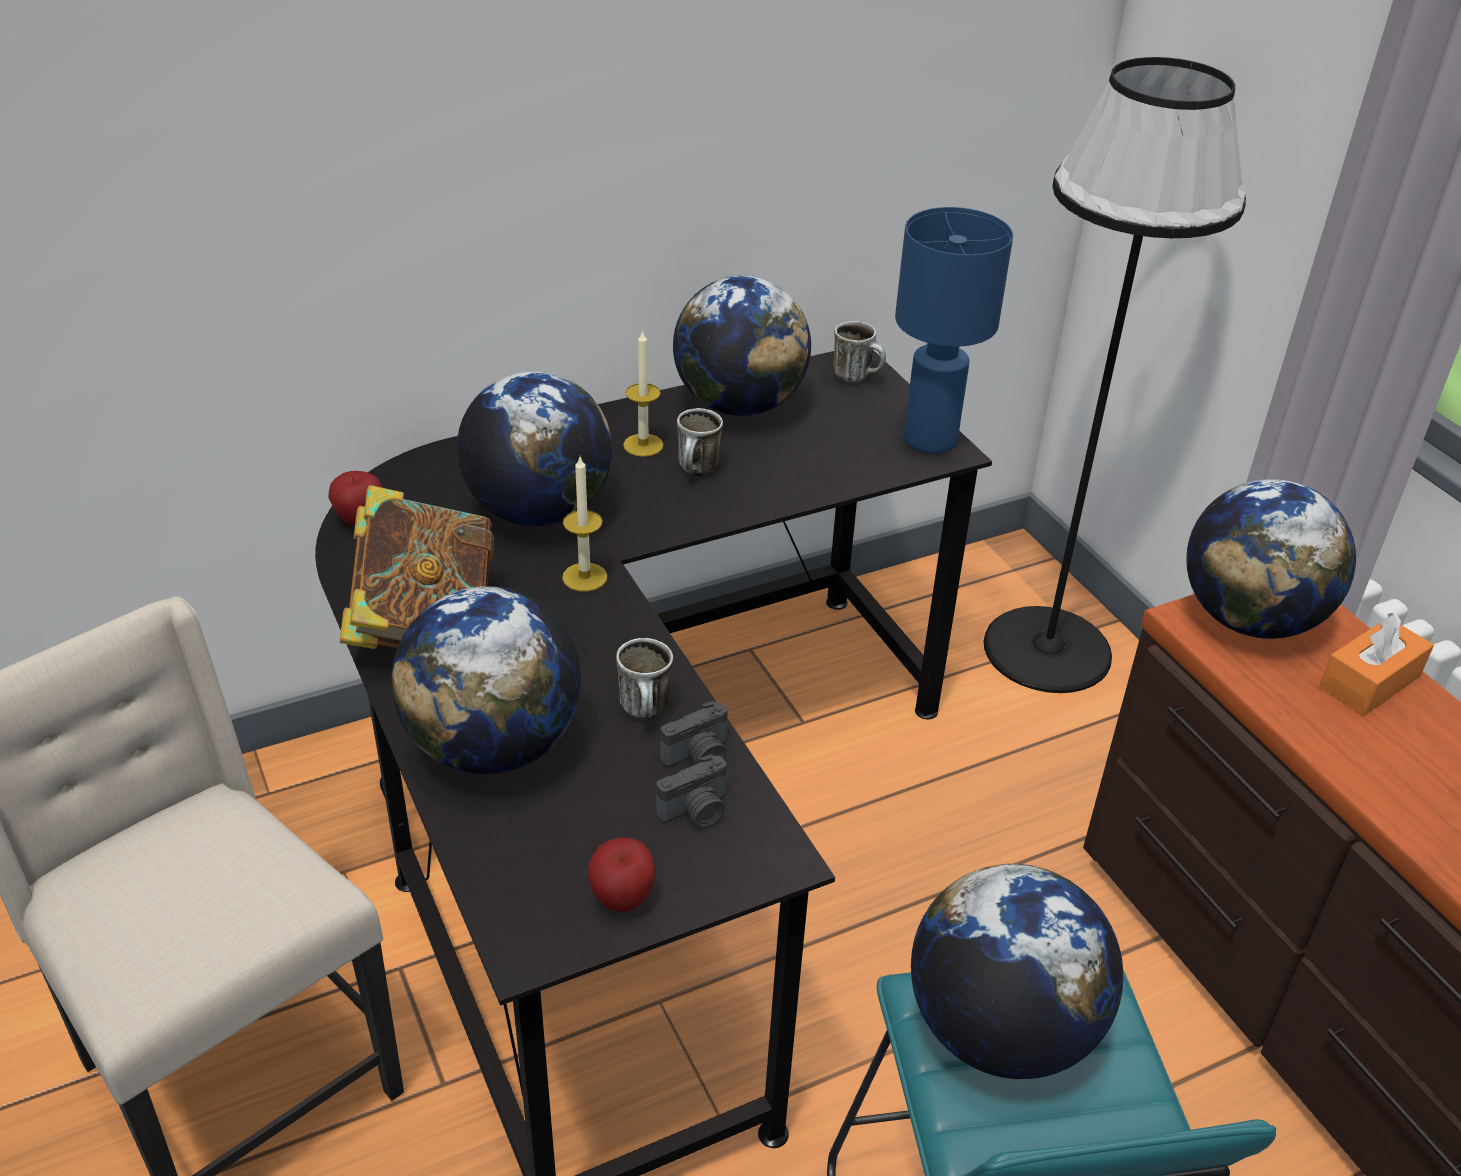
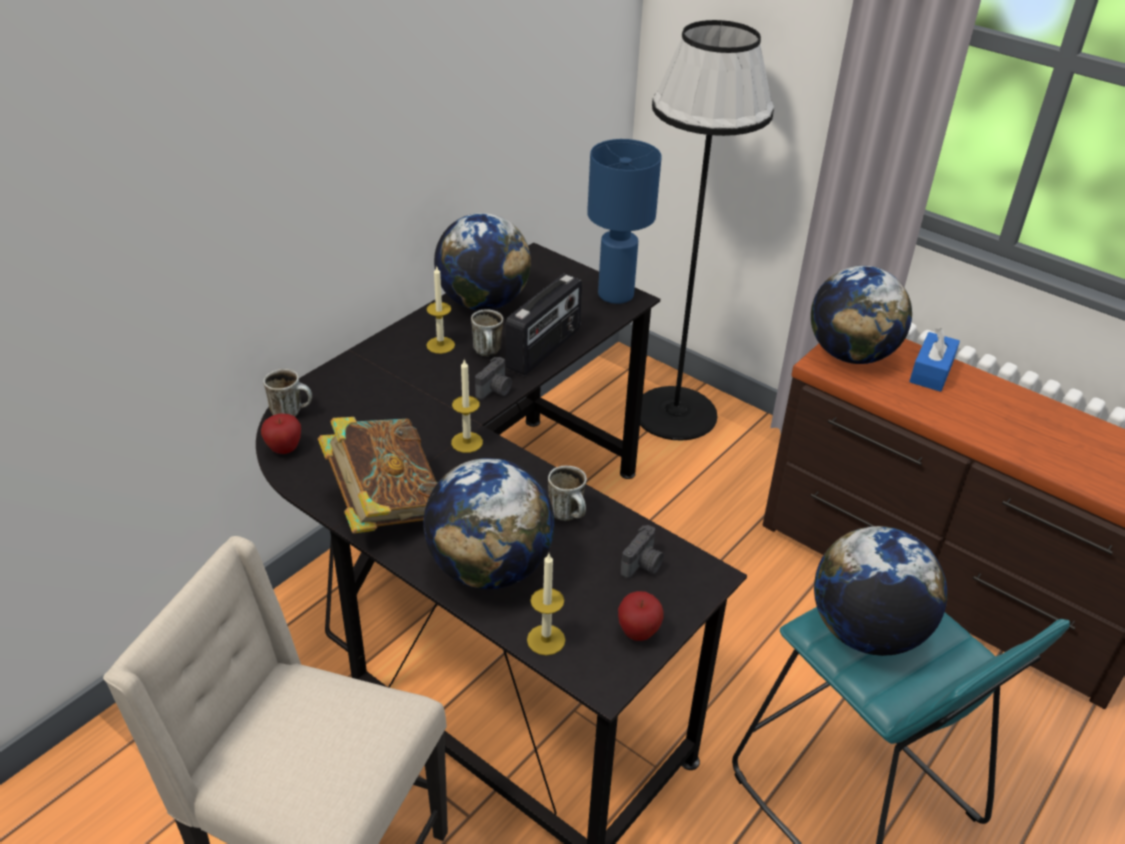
camera: 25 degrees left, 0 degrees up
(495, 863) = (546, 640): none -> candle
(538, 511) = (403, 408): globe -> none
(699, 757) = (620, 531): camera -> camera (495, 390)
(776, 486) = (544, 349): none -> radio
(857, 377) = (544, 265): mug -> mug (292, 412)
(1369, 681) = (931, 371): orange tissue box -> blue tissue box

